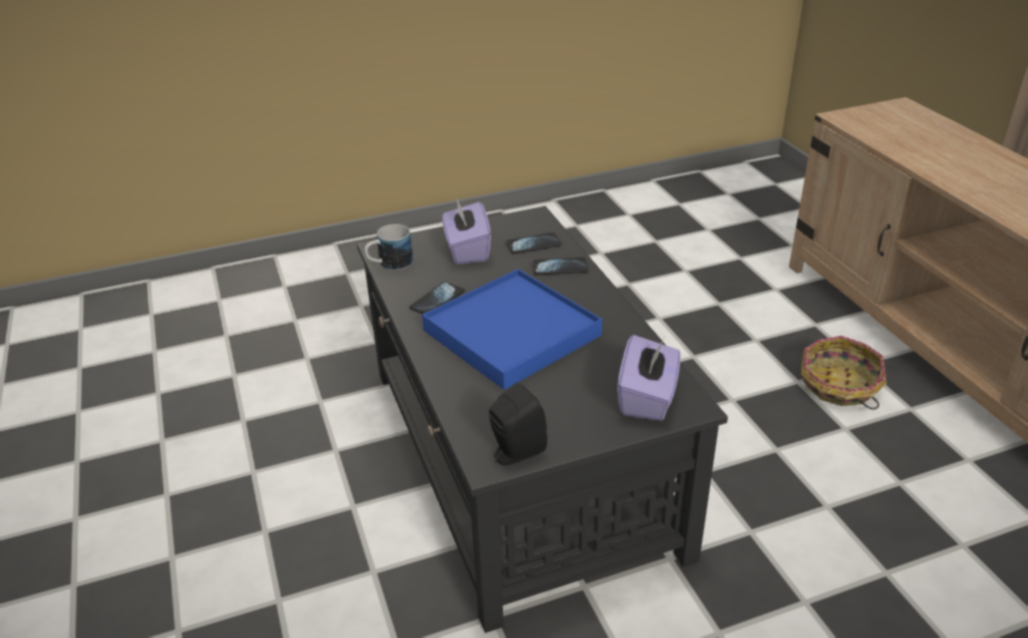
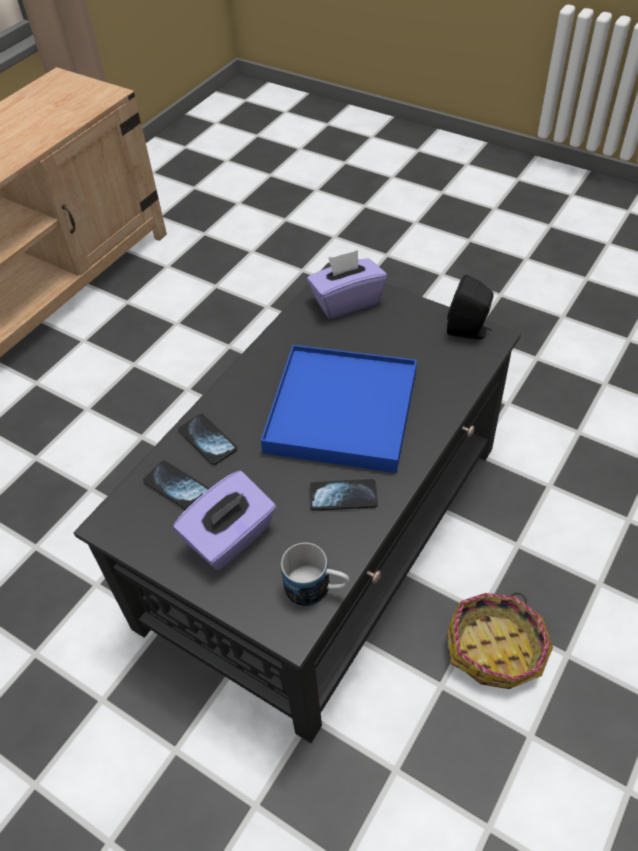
camera: 125 degrees left, 15 degrees up
(839, 386) = (78, 384): basket -> basket (497, 648)

